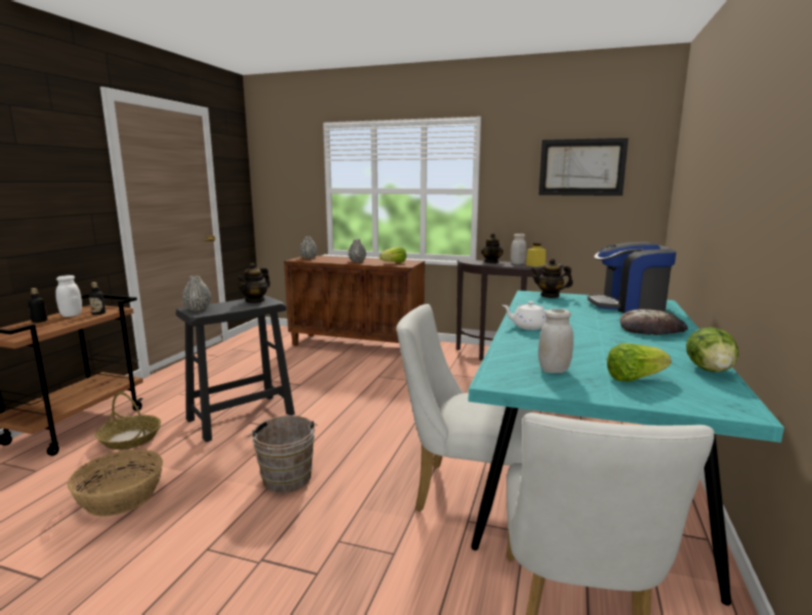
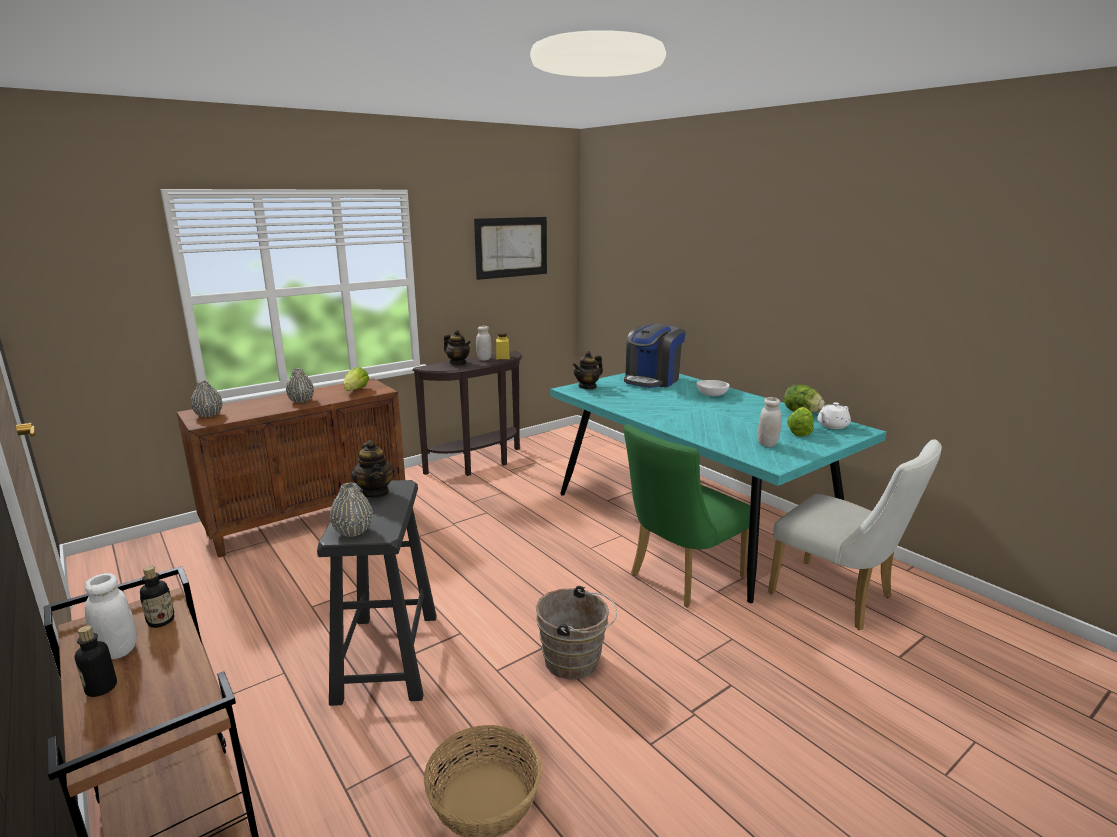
camera: 55 degrees left, 5 degrees up
(130, 438) = (319, 773): basket -> none
(462, 492) = (680, 578): white chair -> green chair
(528, 326) = (664, 419): white teapot -> white teapot (832, 426)
(651, 329) = (712, 395): bread -> white bowl

